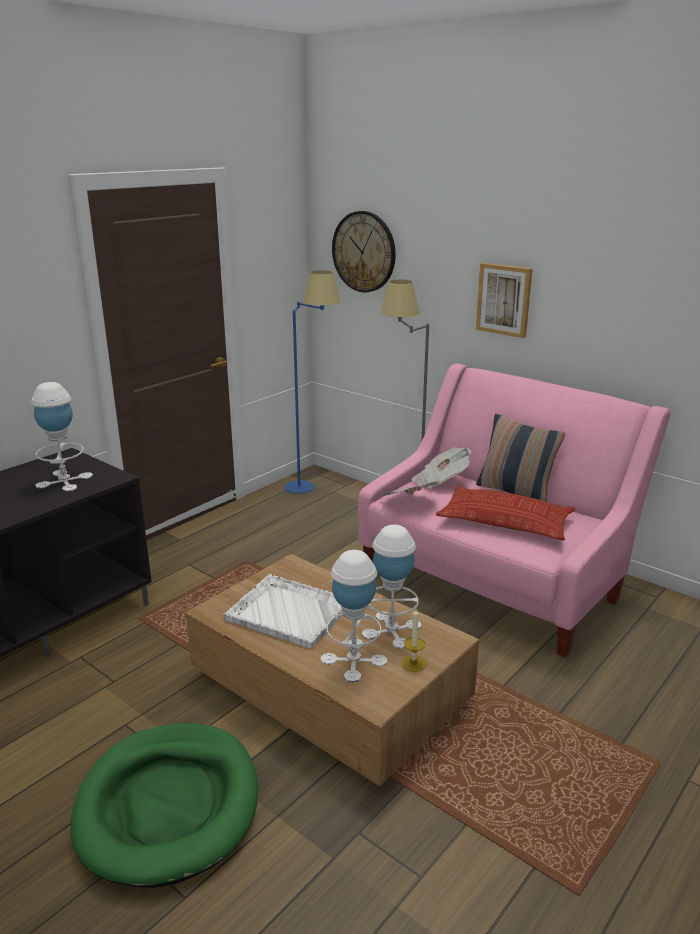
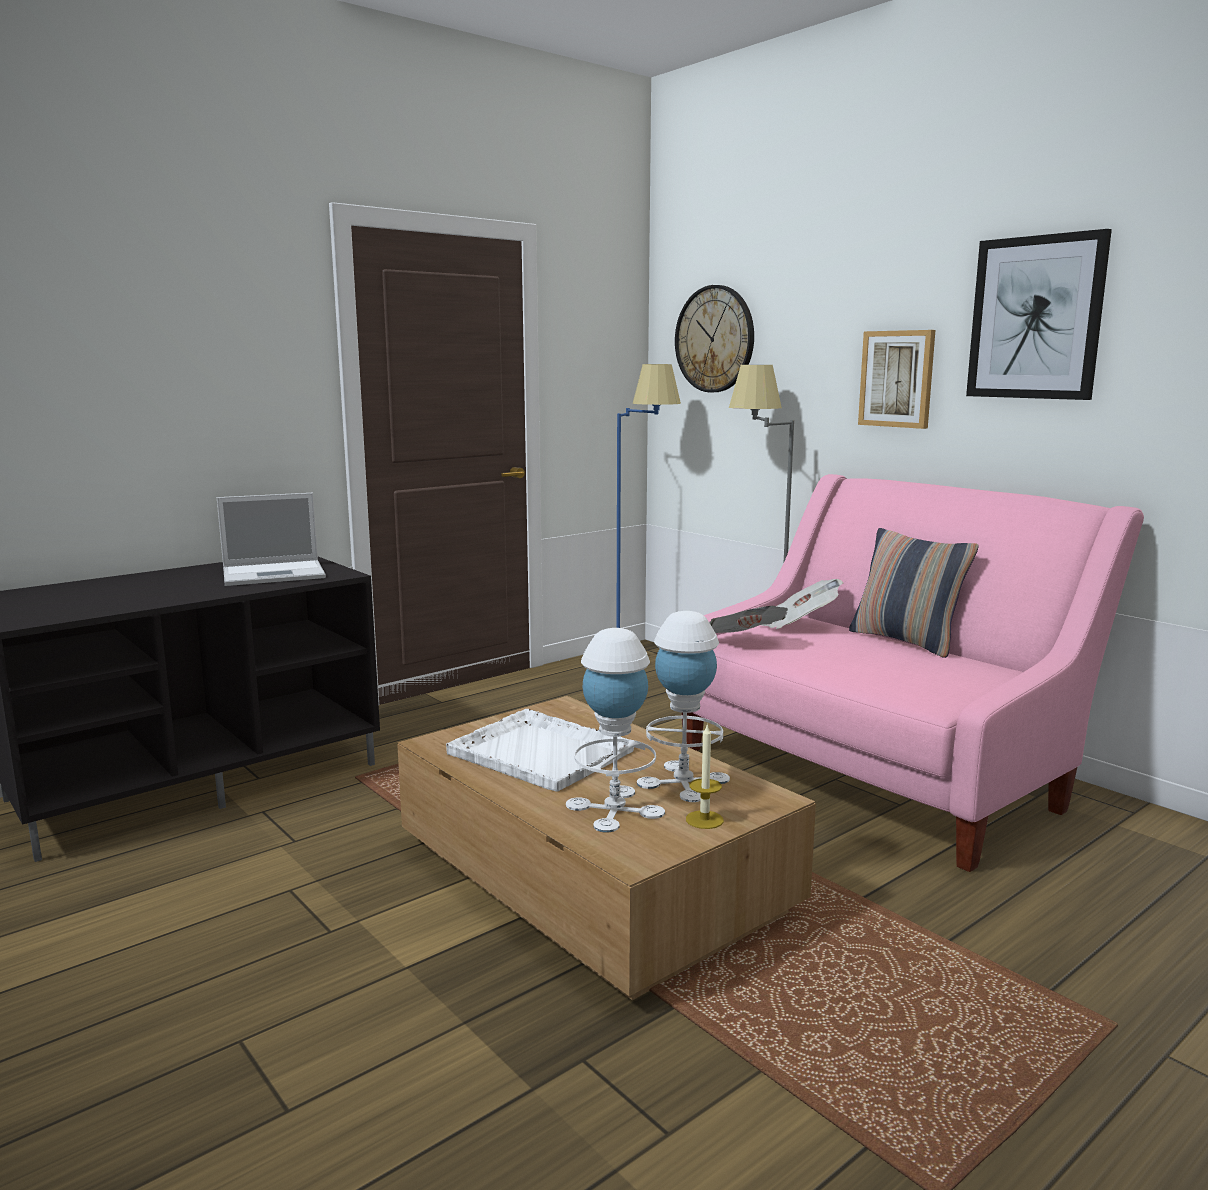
camera: 10 degrees right, 10 degrees down
(64, 480) = (276, 574): white table lamp -> laptop
(169, 805) = (311, 991): green dog bed -> none
(505, 521) = (882, 666): pillow -> none
(603, 270) = (1036, 318): none -> picture

